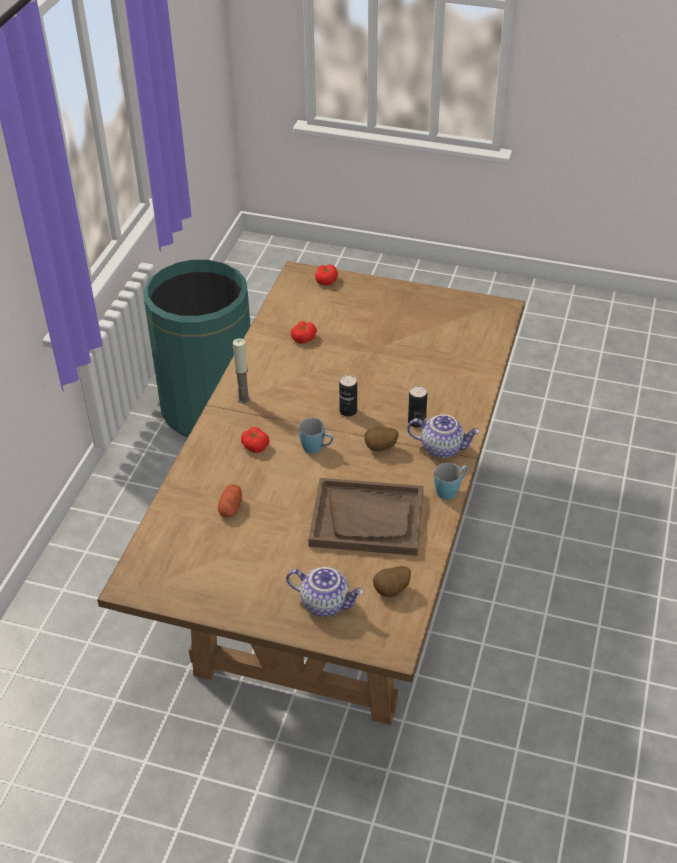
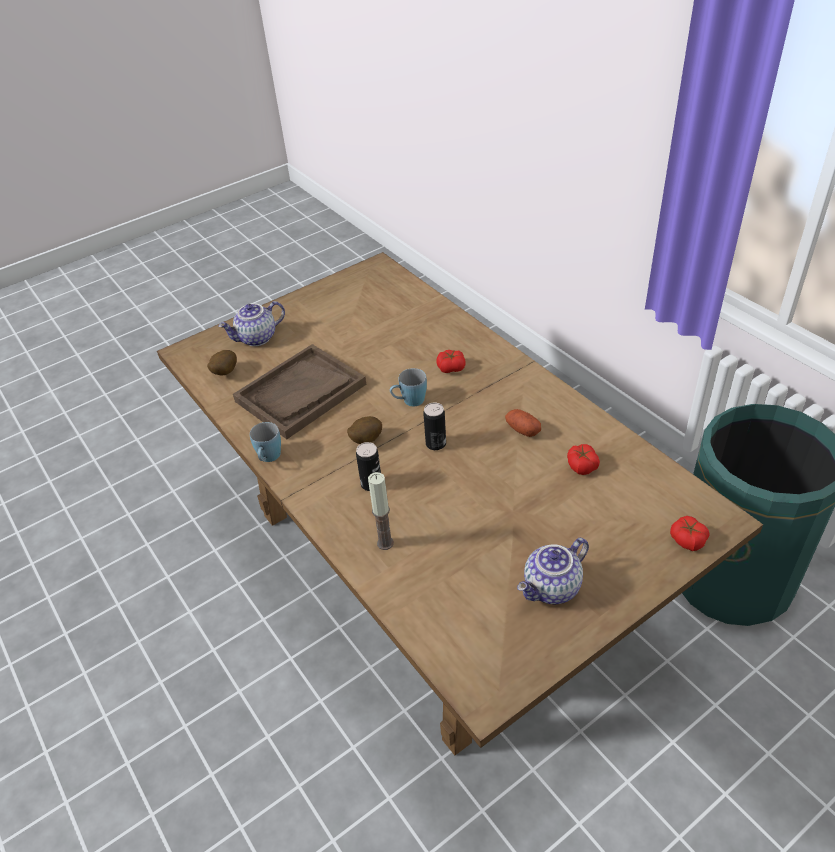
camera: 130 degrees right, 0 degrees up
(231, 507) = (396, 330): potato -> potato (522, 430)
(243, 399) = (520, 384): candle -> candle (385, 543)
(442, 447) = (320, 483): teapot -> teapot (552, 588)

